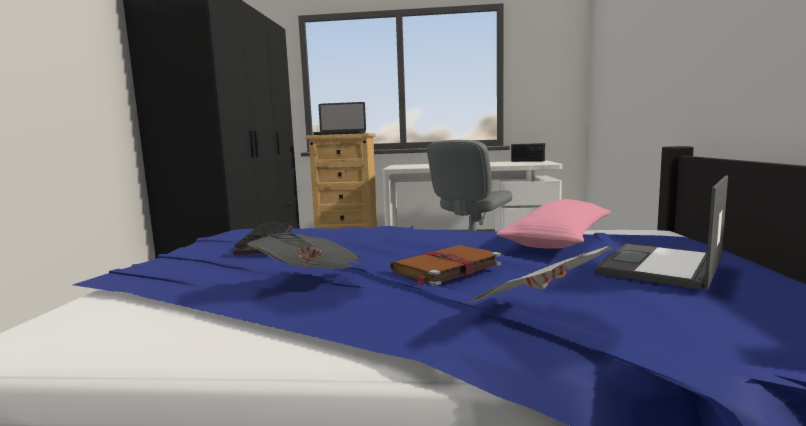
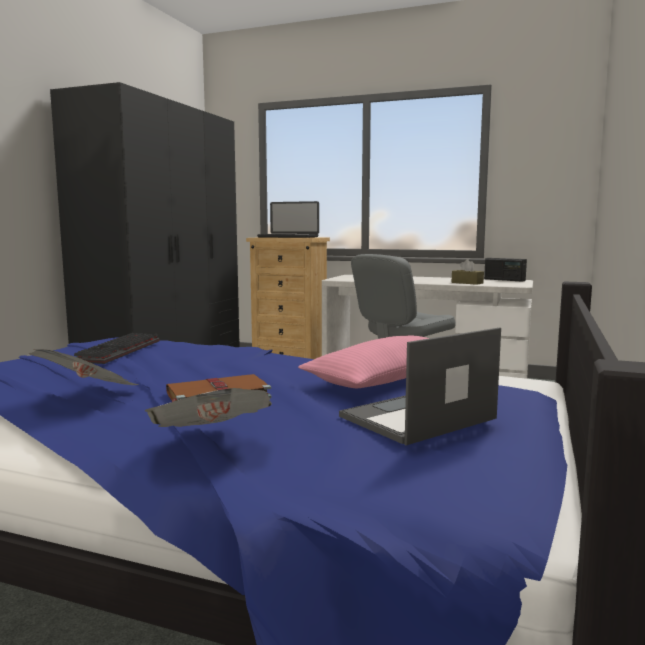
camera: 15 degrees right, 0 degrees up
(507, 164) = (467, 283): none -> brown tissue box

